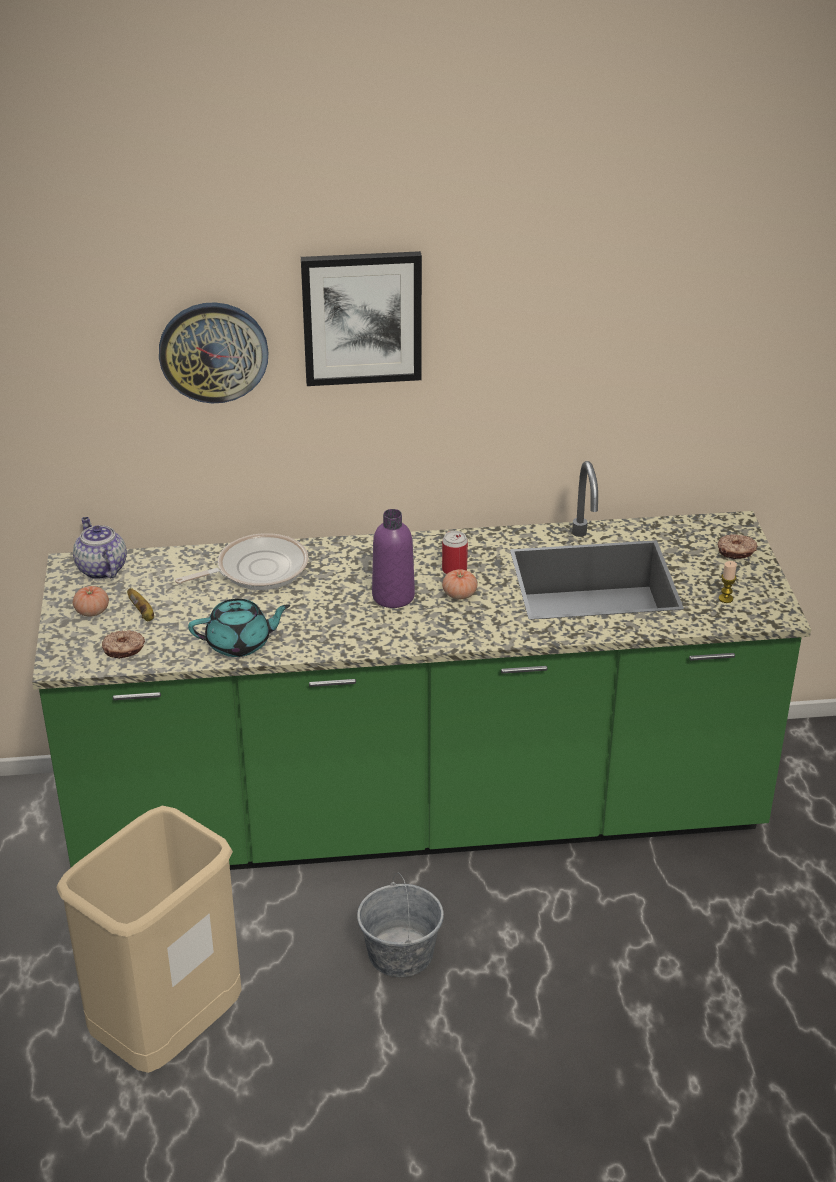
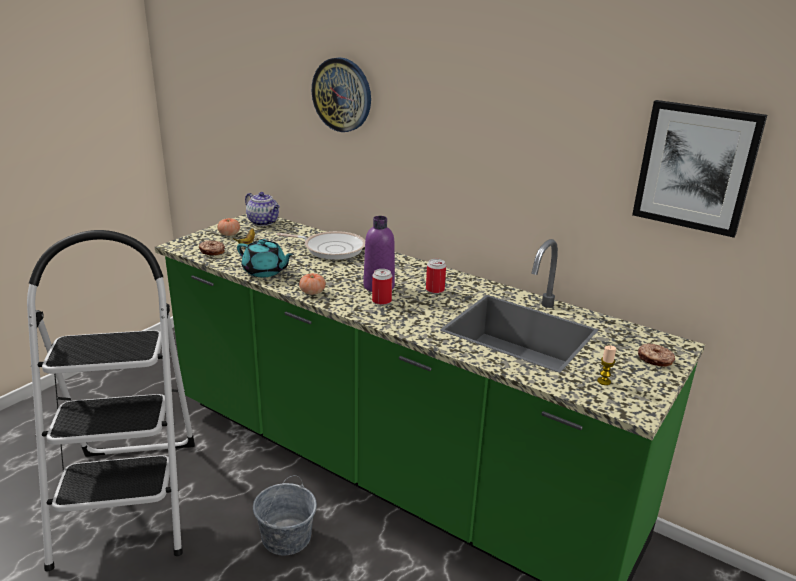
camera: 40 degrees right, 10 degrees down
(101, 569) = (264, 222): teapot -> teapot turned 120 degrees clockwise
(168, 1033) = (131, 497): beige trash can -> step ladder
(362, 317) = (426, 87): picture -> picture (696, 167)
(425, 614) = (381, 301): none -> can
(459, 594) = (418, 301): tomato -> tomato (312, 292)

